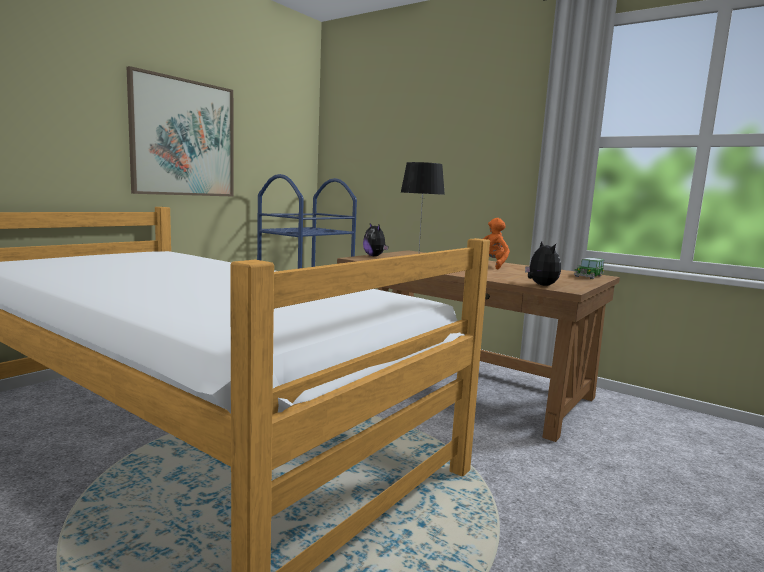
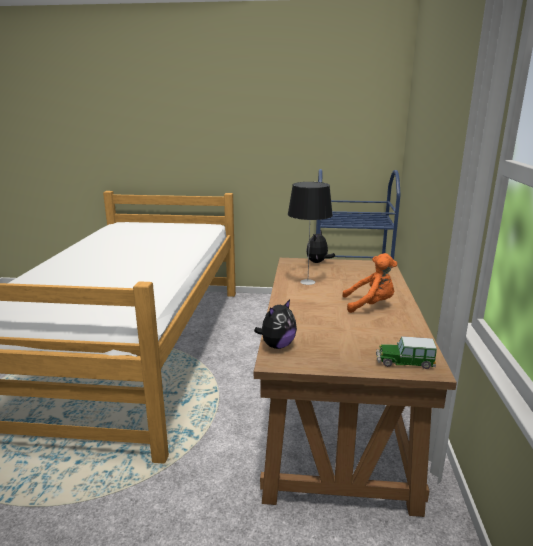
camera: 60 degrees right, 10 degrees up
(183, 138) = (252, 141): picture -> none

